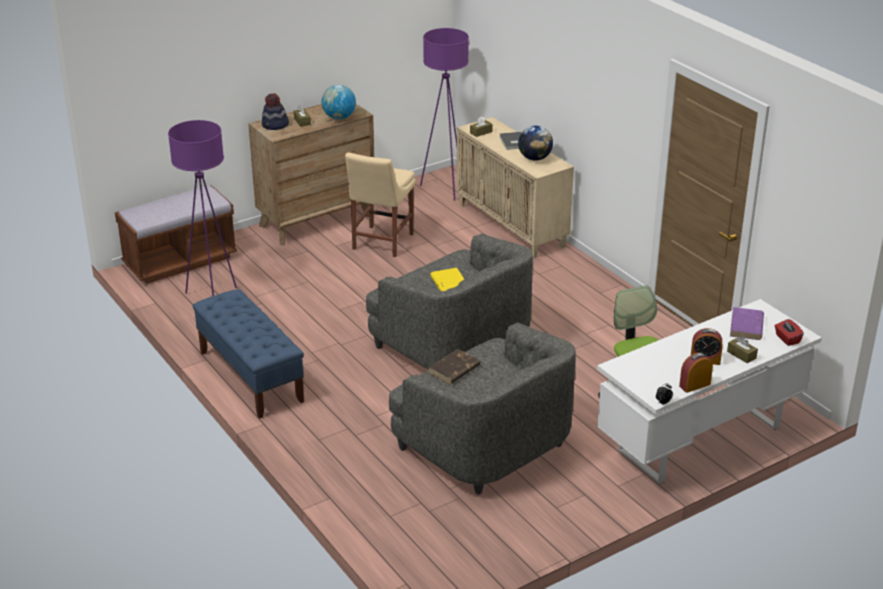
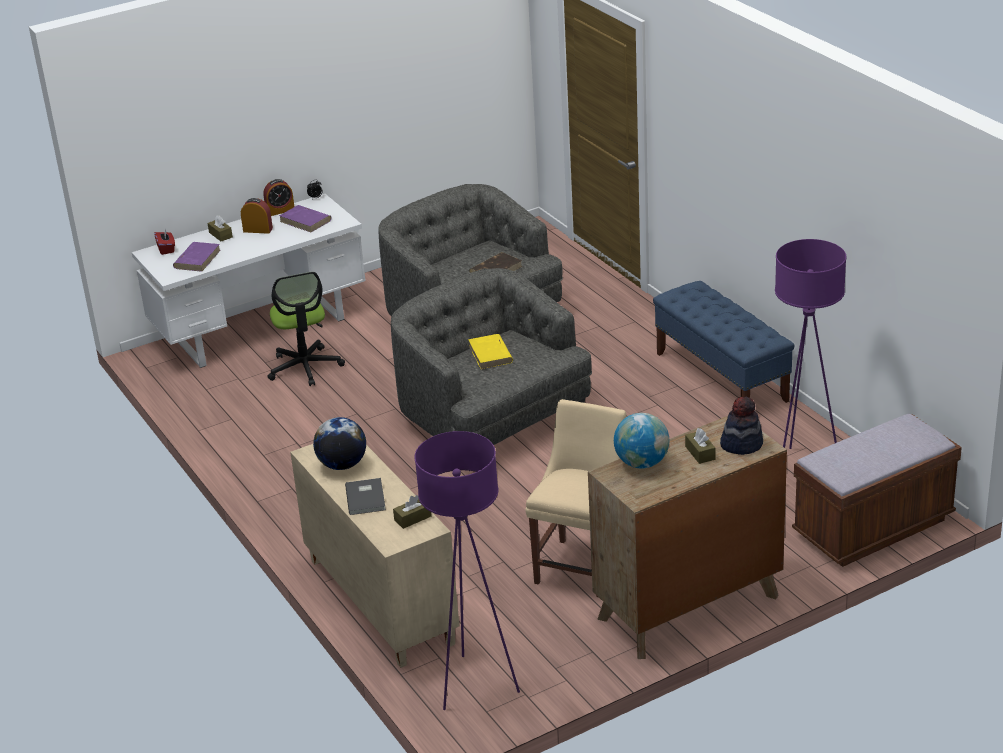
camera: 175 degrees left, 0 degrees up
(658, 370) = (306, 221): none -> purple book

